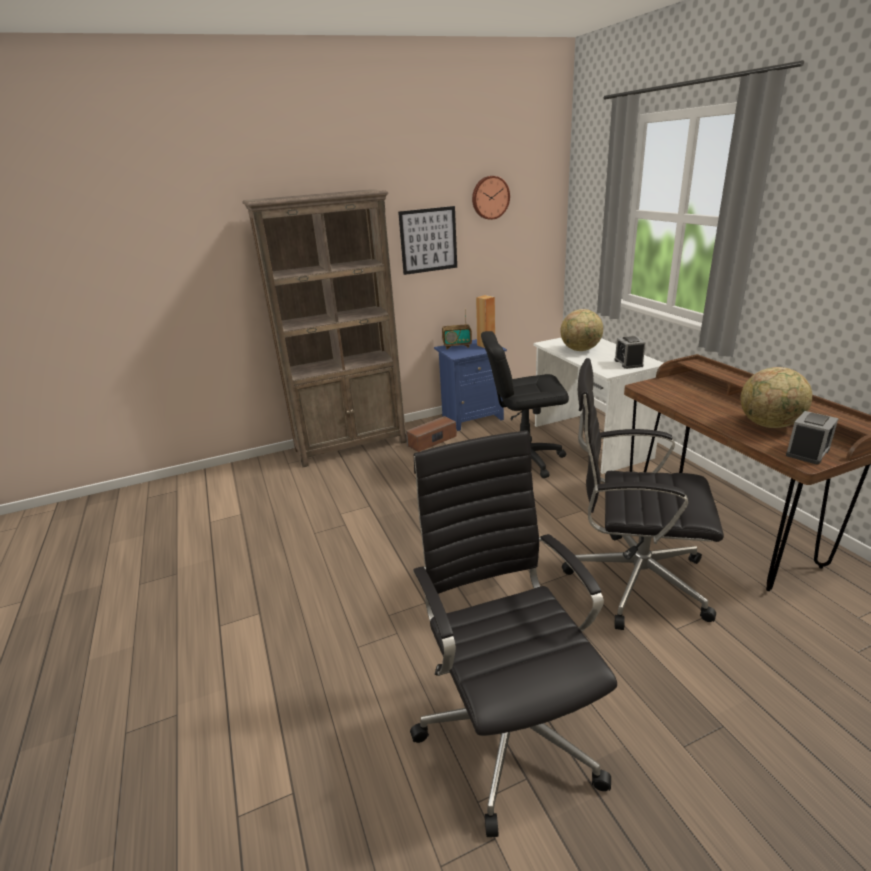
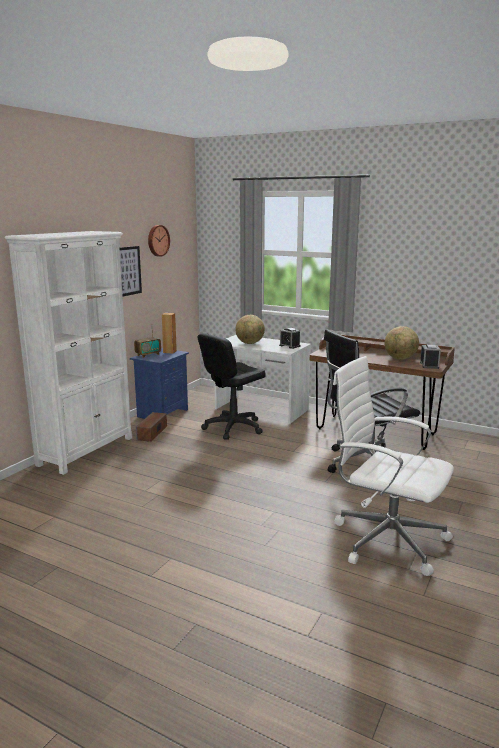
camera: 40 degrees left, 10 degrees down
(351, 445) = (87, 451): brown bookcase -> white bookcase
(508, 726) = (386, 539): black office chair -> white office chair

